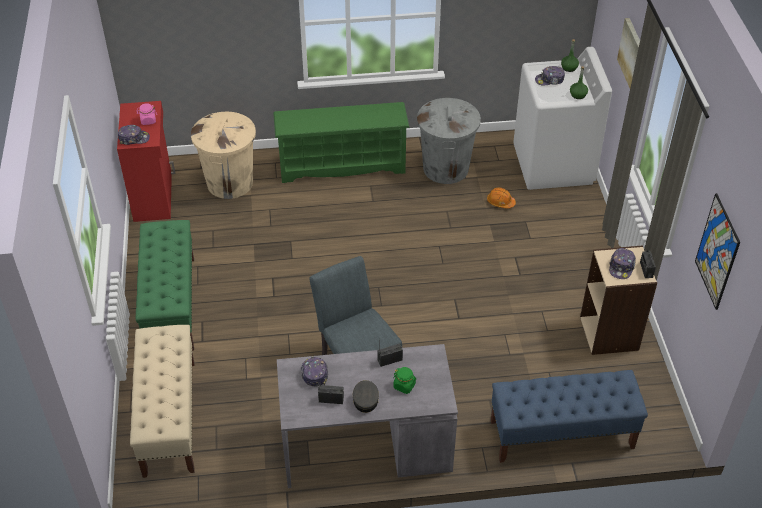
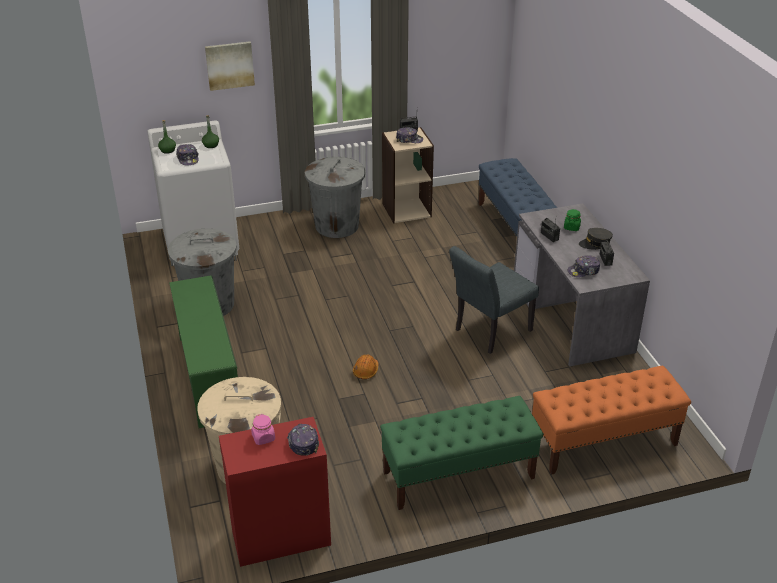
camera: 100 degrees left, 10 degrees down
(169, 417) = (603, 442): beige bench -> orange bench
(500, 202) = (258, 269): orange hard hat -> orange hard hat (366, 371)
(577, 268) = (337, 226): none -> grey trash can
(717, 252) = (455, 45): picture -> none

